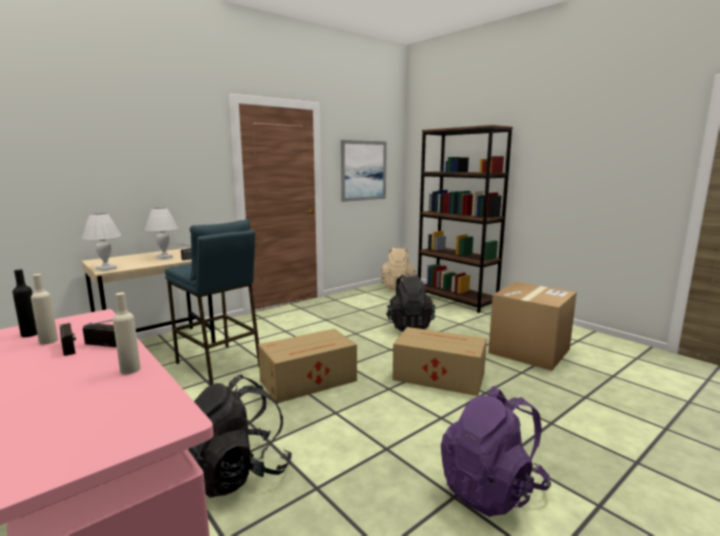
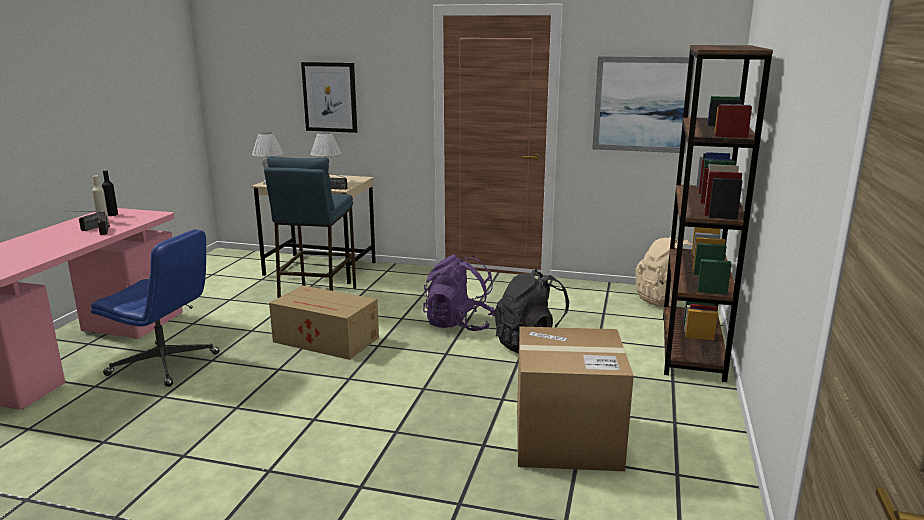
camera: 55 degrees right, 5 degrees up
(130, 370) = (65, 247): beige bottle -> none
(131, 175) = (330, 97): none -> picture
(238, 473) = (165, 364): black backpack -> blue office chair
(437, 376) = (408, 395): cardboard box -> none
(491, 489) = (204, 471): purple backpack -> purple backpack (459, 324)

